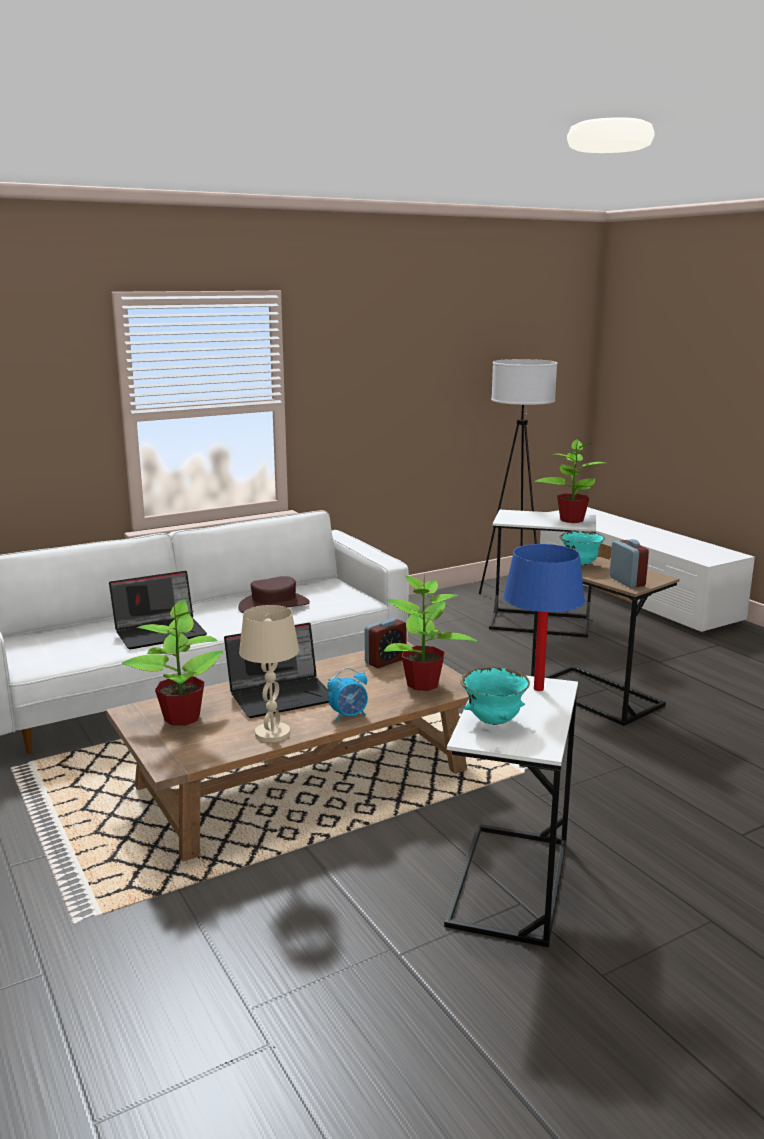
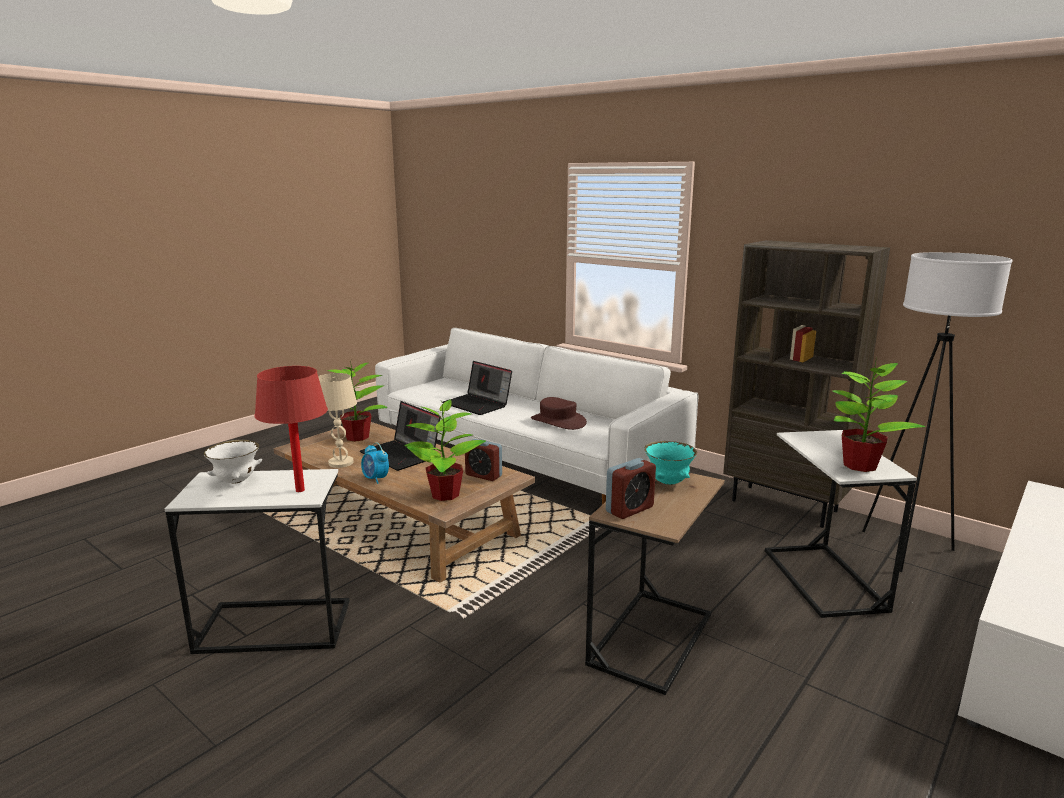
camera: 70 degrees right, 0 degrees up
(420, 603) = (785, 505): none -> brown bookcase
(493, 721) = (236, 481): turquoise bowl -> white bowl
(538, 689) = (300, 490): blue table lamp -> red table lamp

